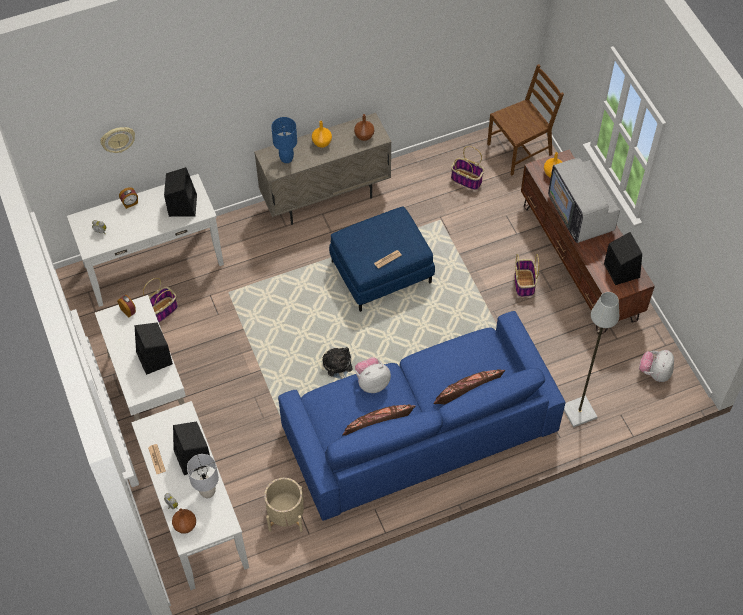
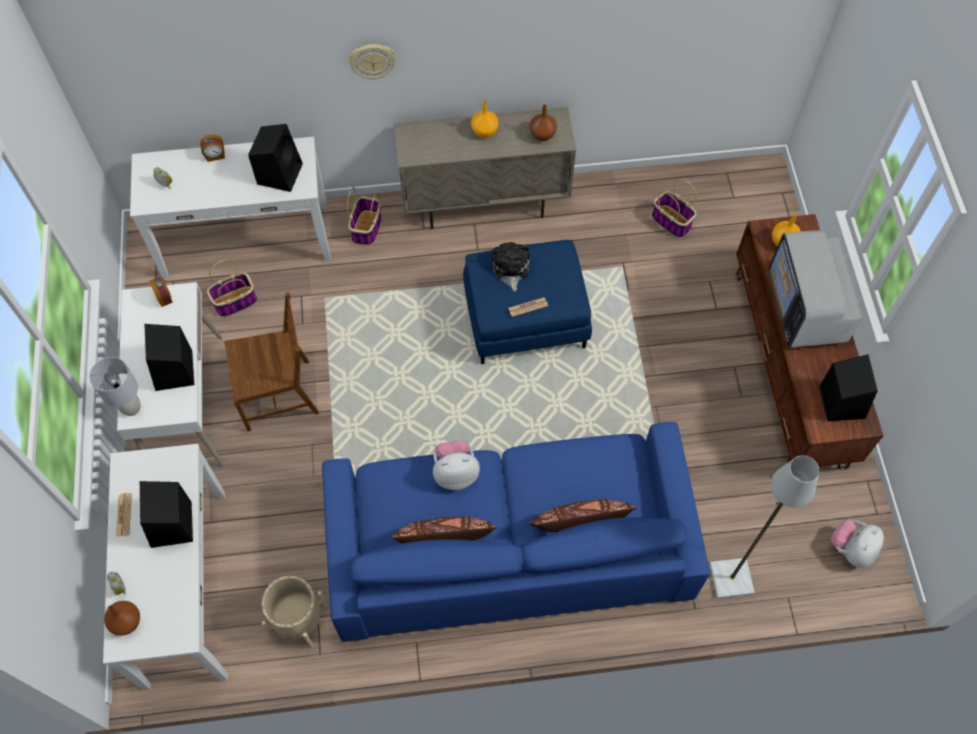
camera: 15 degrees right, 5 degrees up
(117, 139) = (198, 65): wall clock -> wall clock (372, 60)
(208, 491) = (173, 580): grey table lamp -> grey table lamp (131, 407)
(286, 158) = (432, 142): blue table lamp -> none
(338, 366) = (430, 431): plush toy -> plush toy (510, 268)
(520, 149) = (753, 198): brown chair -> brown chair (279, 393)
(524, 284) = (707, 379): basket -> basket (366, 229)

